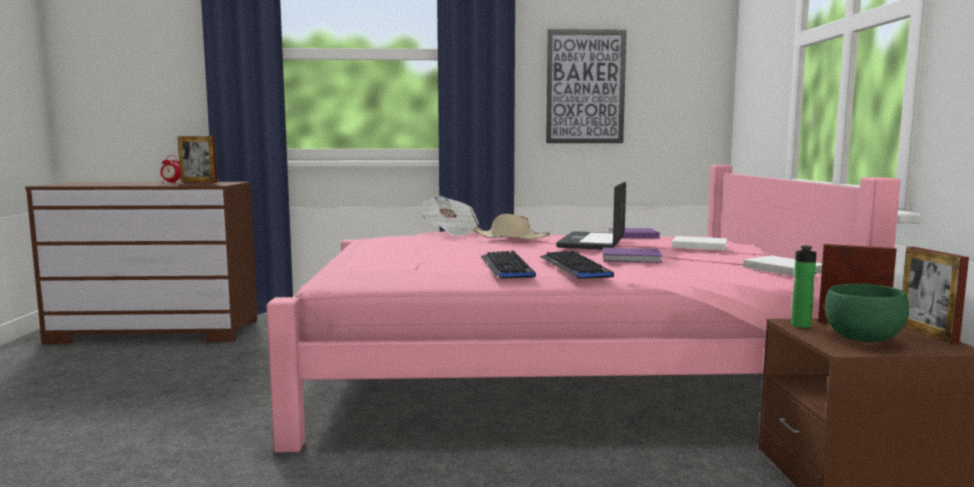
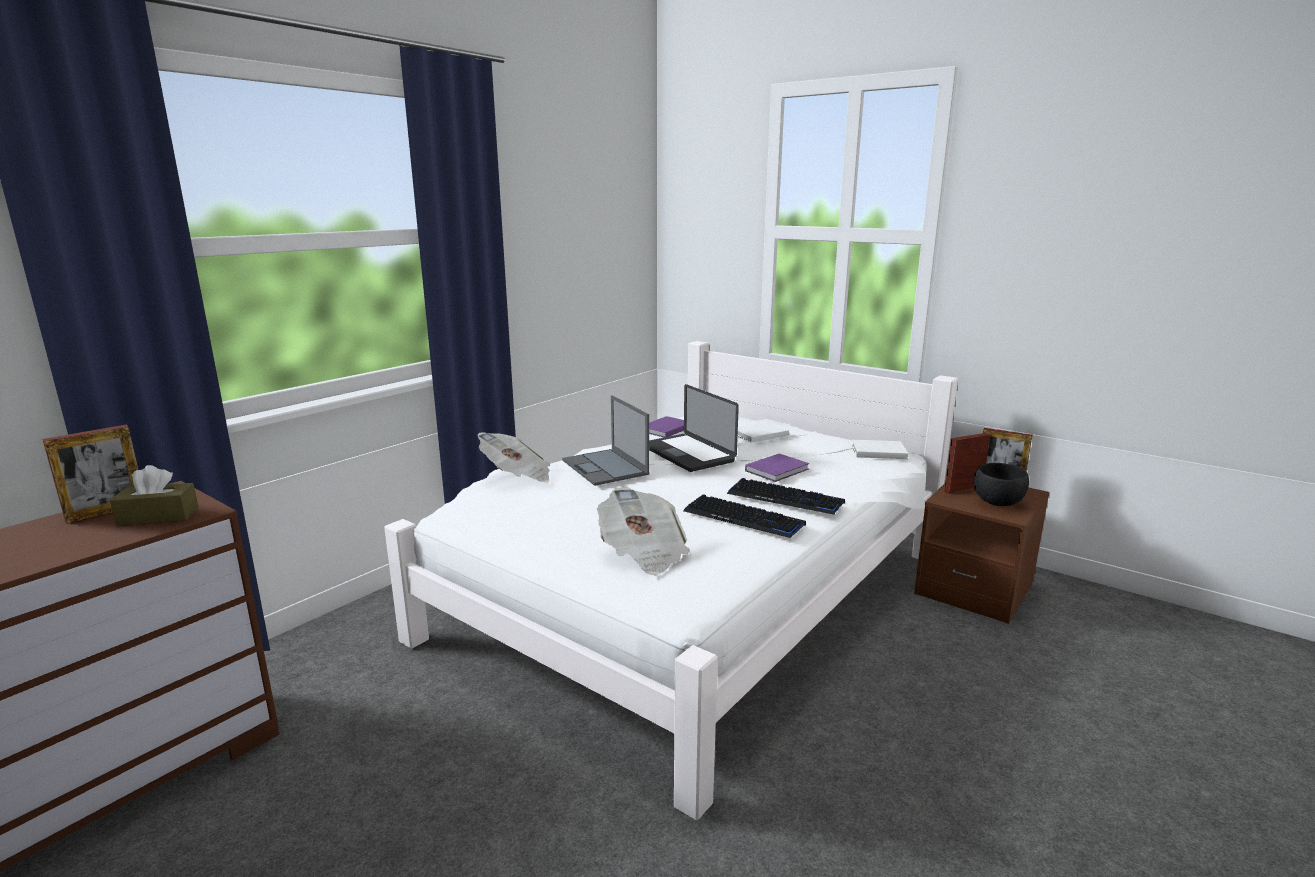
camera: 50 degrees left, 10 degrees up
(171, 183) = (62, 532): alarm clock -> none
(203, 184) = (158, 516): none -> brown tissue box
(392, 262) = (643, 553): none -> newspaper
(511, 237) = (605, 467): beige hat -> laptop
(548, 374) = (690, 595): pink bed -> white bed
(585, 87) = (552, 266): picture -> none
(800, 326) = (954, 502): bottle -> none
(862, 339) = (996, 502): green bowl -> black bowl

